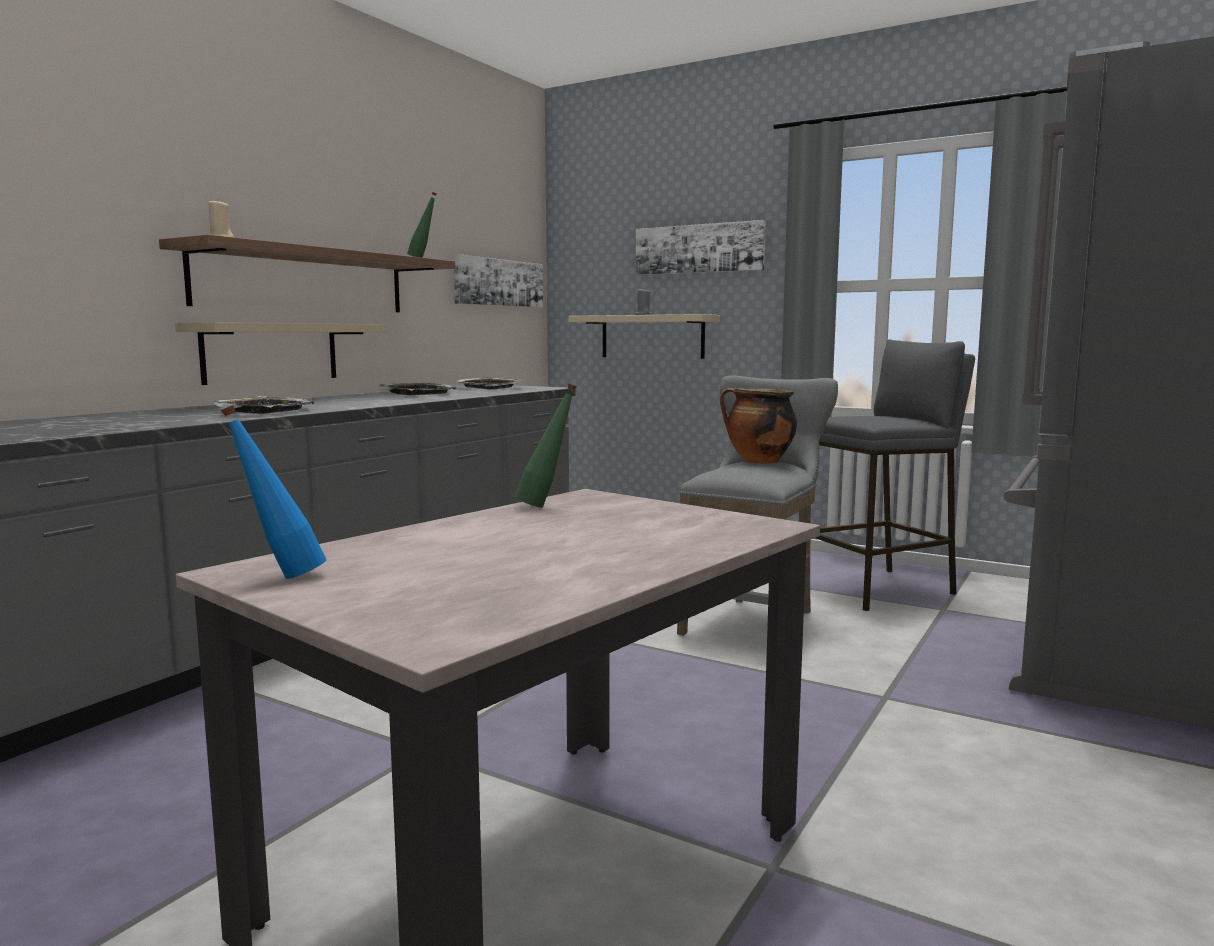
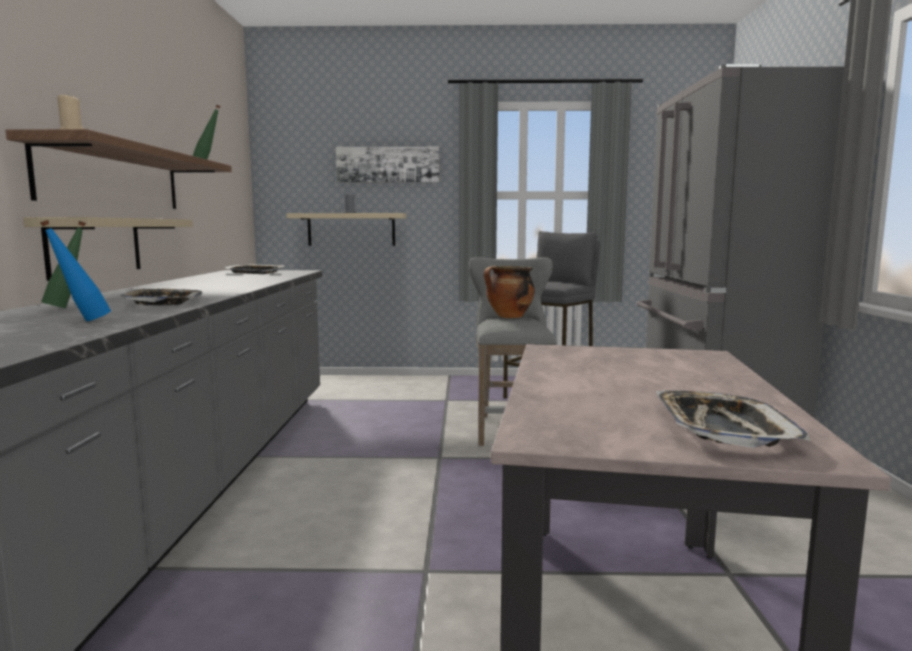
camera: 30 degrees left, 0 degrees up
(280, 577) = (579, 437): blue bottle -> blue bottle (82, 321)
(418, 394) = (222, 280): tray -> tray (722, 429)
(498, 282) = (228, 184): picture -> none
(546, 506) = (551, 359): green bottle -> green bottle (68, 308)

